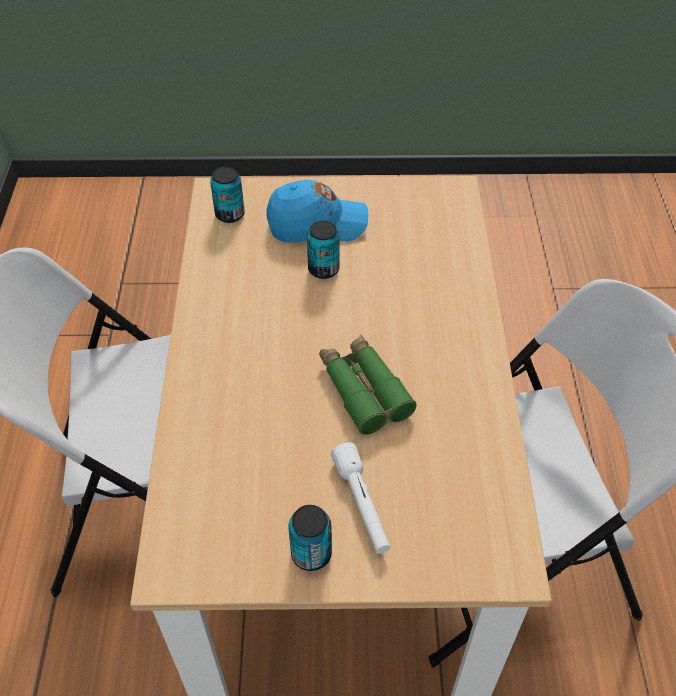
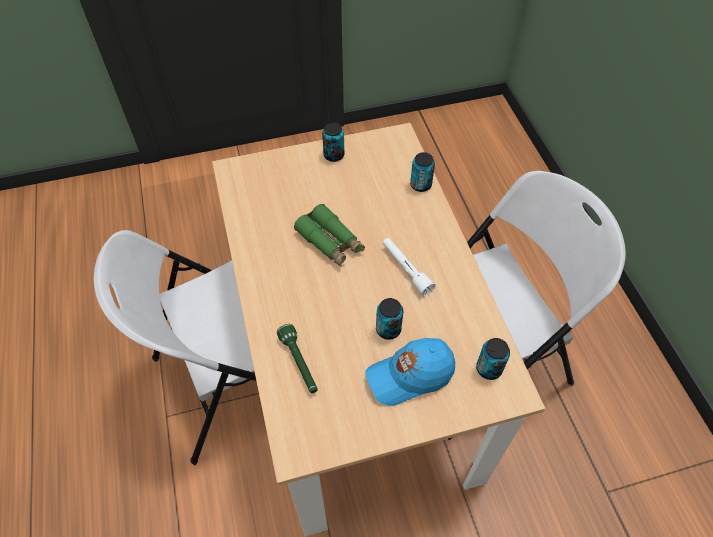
camera: 165 degrees right, 5 degrees up
(185, 454) = (420, 185): none -> can
(362, 504) = (314, 180): white flashlight -> white flashlight (406, 269)
(438, 257) = (299, 363): none -> green flashlight

